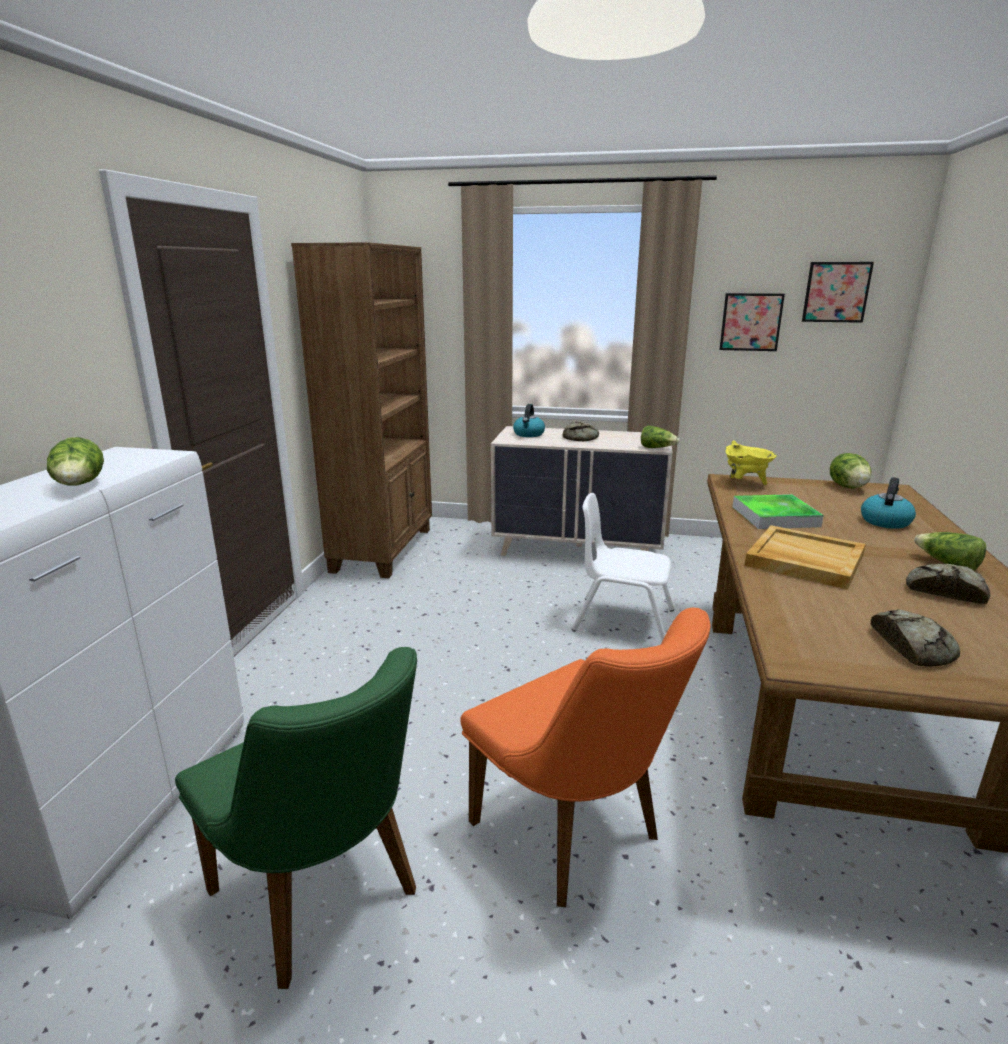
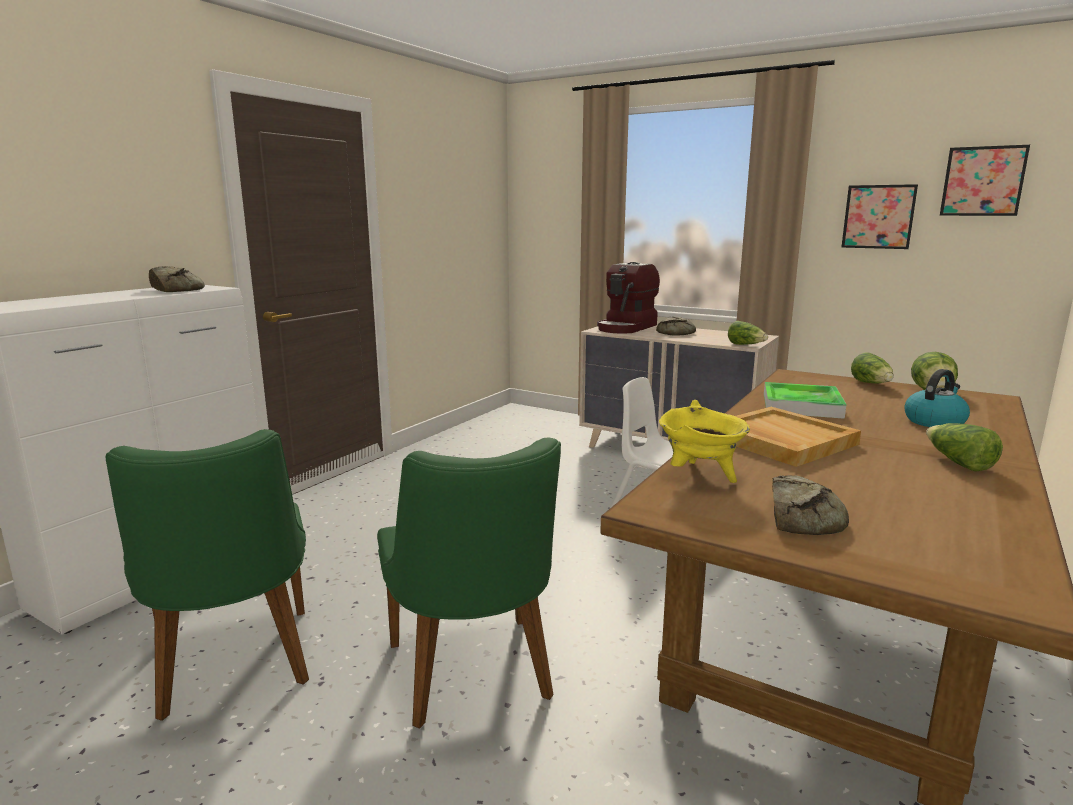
camera: 20 degrees right, 5 degrees down
(80, 486) = (125, 297): lettuce -> lettuce (872, 384)
(384, 549) = (485, 429): brown bookcase -> none
(529, 434) = (627, 327): kettle -> coffee machine
(577, 838) = (474, 679): orange chair -> green chair
(745, 483) = (807, 379): yellow cooking pot -> yellow cooking pot (700, 476)
(944, 591) = (917, 482): bread -> bread (175, 290)

